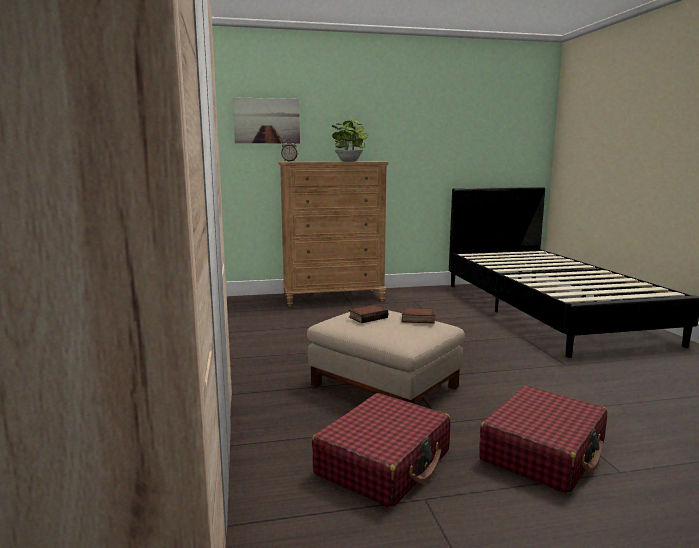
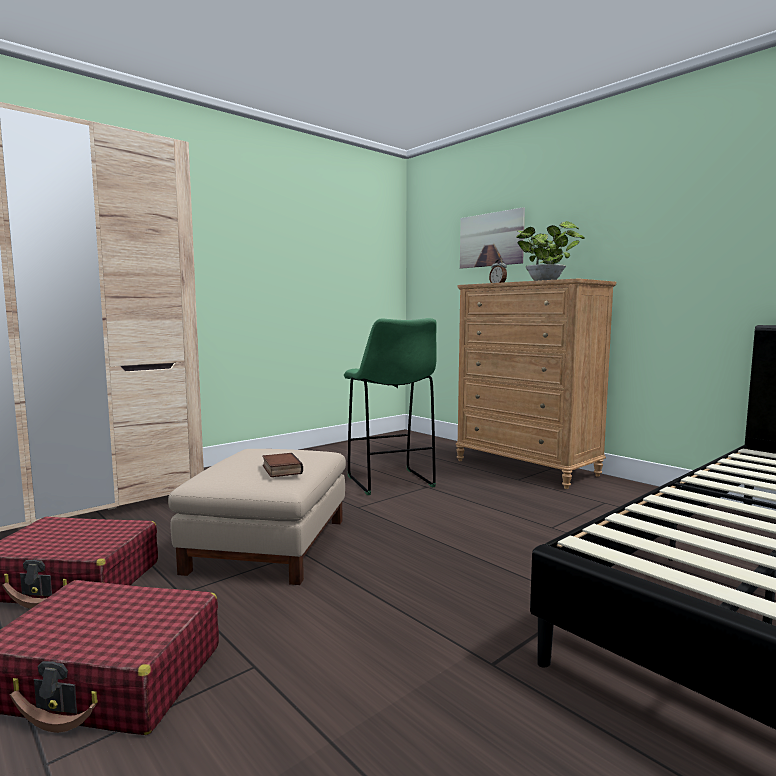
camera: 60 degrees right, 5 degrees down
(305, 331) = (391, 482): none -> green stool
(368, 317) = (269, 454): book -> none

